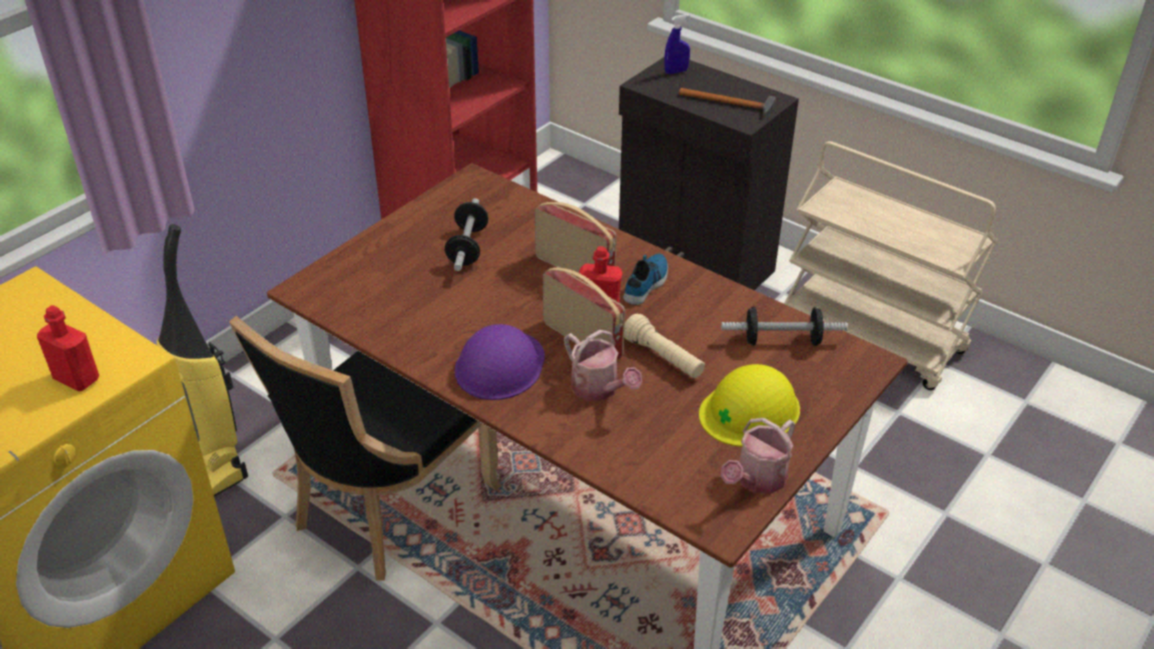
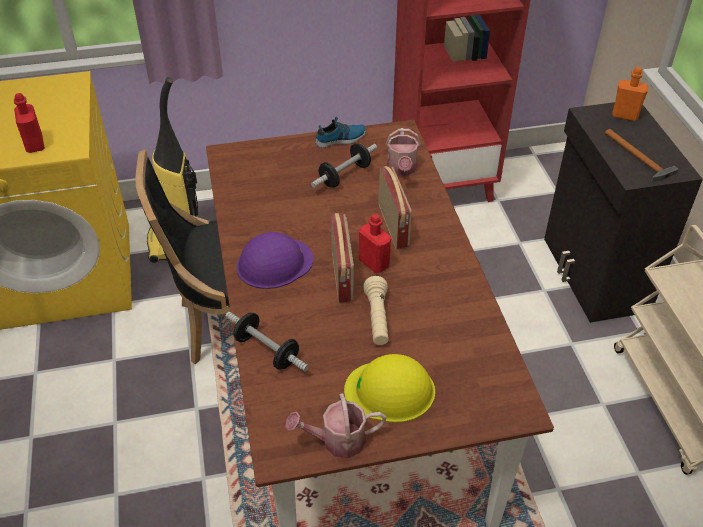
camera: 40 degrees right, 5 degrees up
(599, 389) = (313, 315): watering can -> watering can (402, 169)
(647, 283) = (428, 261): shoe -> shoe (341, 139)
(676, 71) = (625, 115): blue spray bottle -> orange bottle
(782, 340) = (473, 355): dumbbell -> dumbbell (267, 351)

